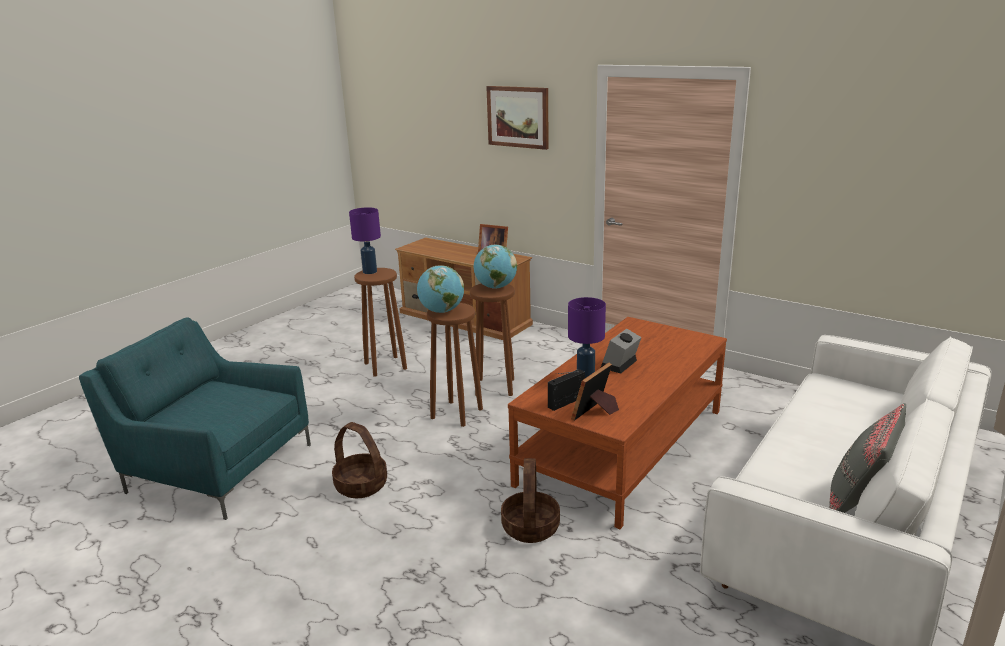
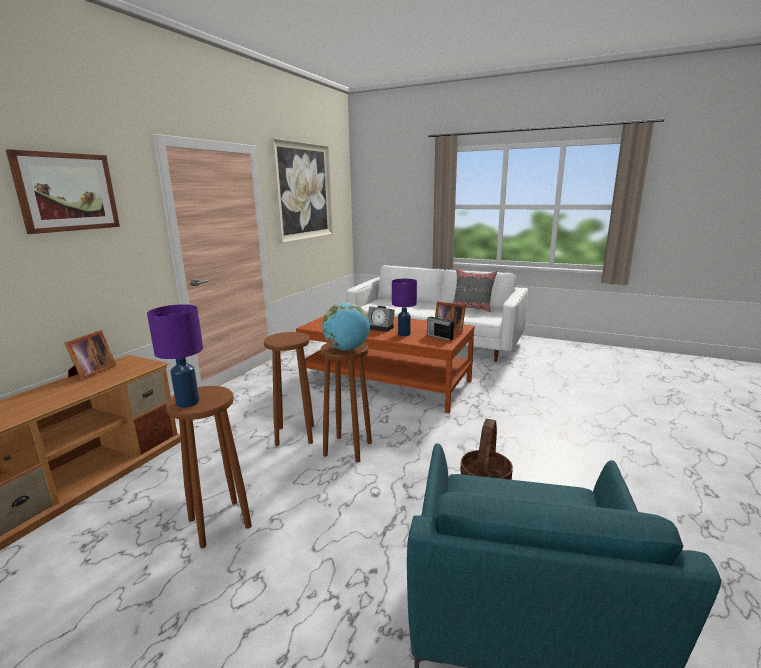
camera: 100 degrees left, 5 degrees down
(495, 287) = (282, 337): globe -> none
(531, 527) = (487, 403): basket -> none
(862, 142) = (303, 191): none -> picture

